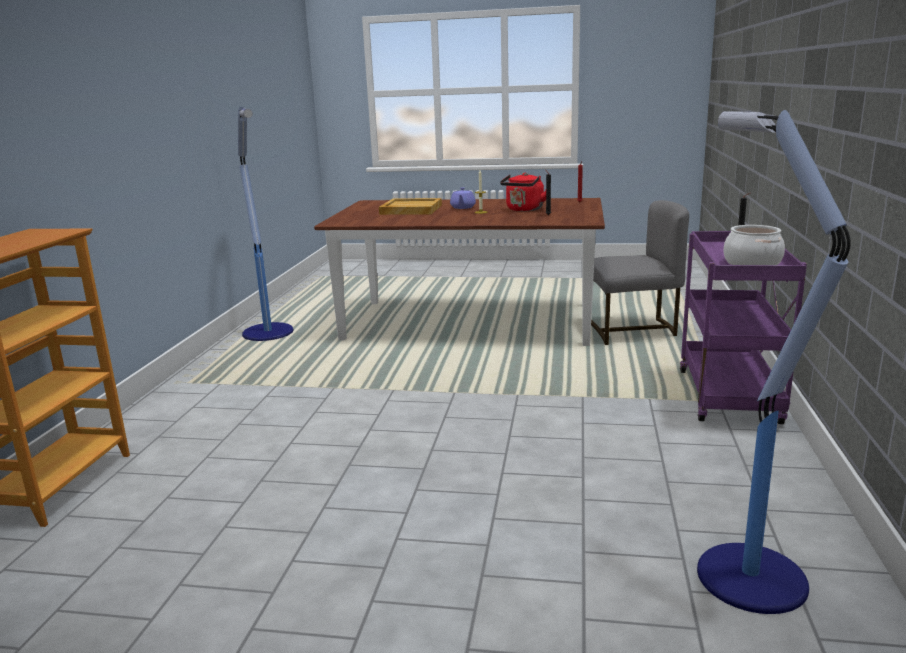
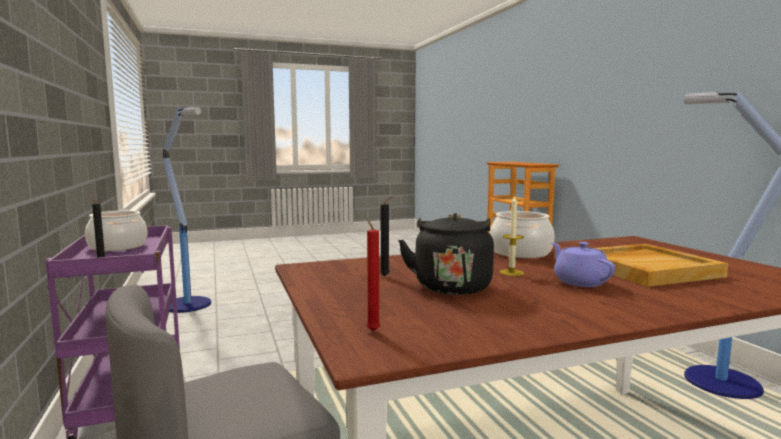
camera: 150 degrees right, 10 degrees down
(440, 220) = (521, 253): none -> cooking pot
(524, 210) = (451, 286): red kettle -> black kettle

